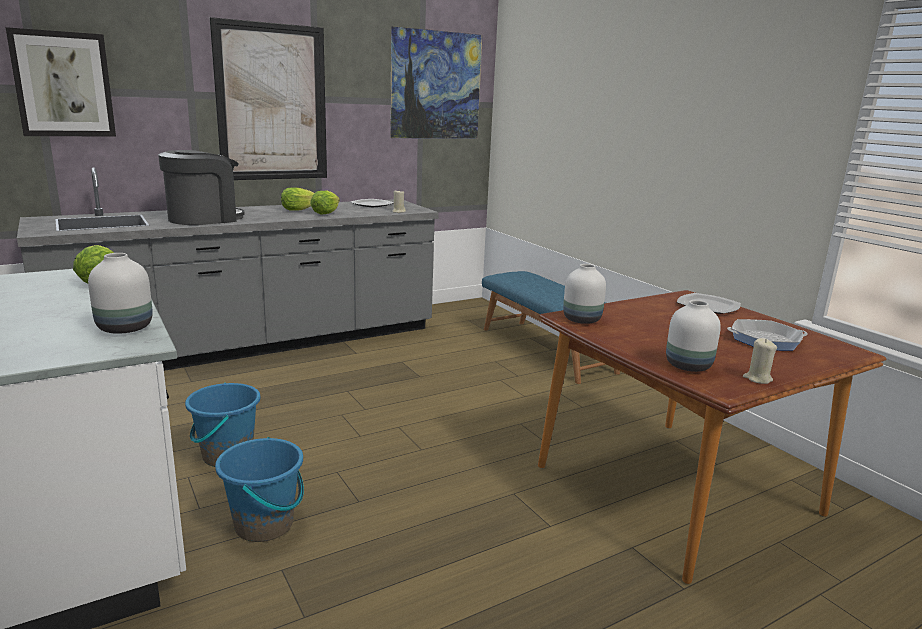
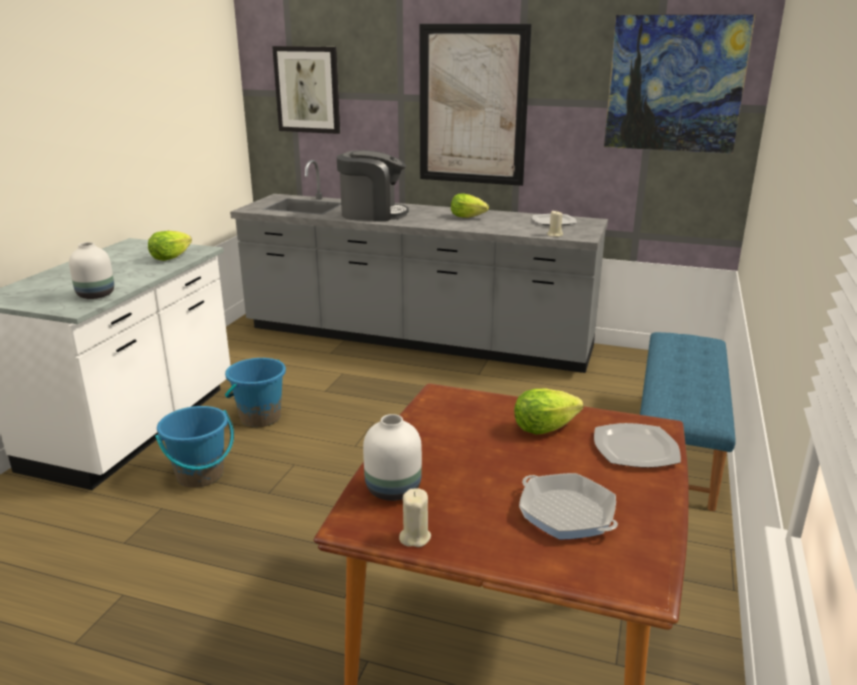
camera: 50 degrees right, 5 degrees up
(325, 213) = (480, 225): lettuce -> lettuce (543, 428)
(582, 319) = (444, 403): white vase -> none

